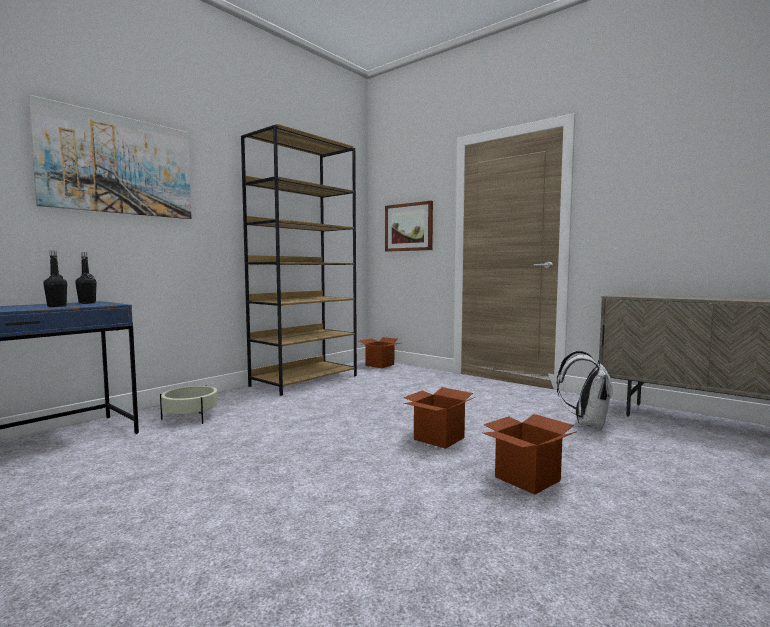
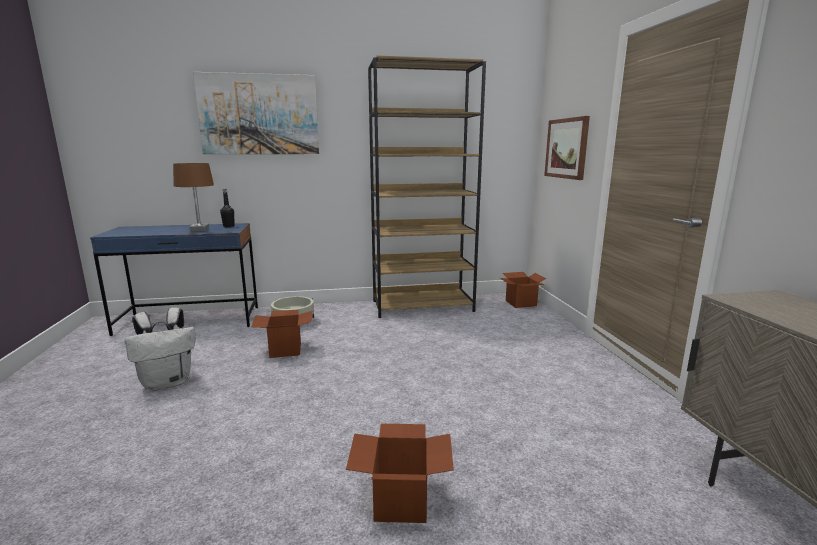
camera: 40 degrees right, 10 degrees up
(57, 306) = (199, 230): black bottle -> brown table lamp
(439, 438) = (413, 414): cardboard box -> cardboard box (285, 350)
(586, 424) = (614, 468): white backpack -> white backpack (168, 382)

